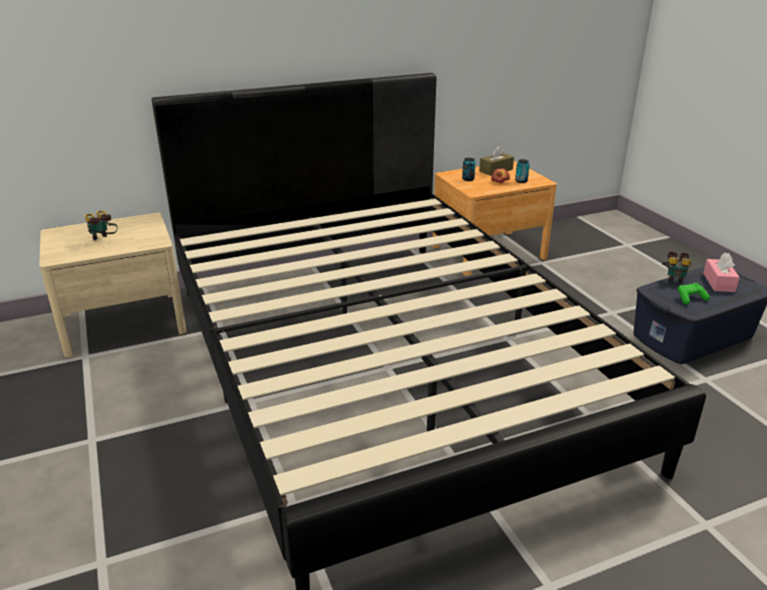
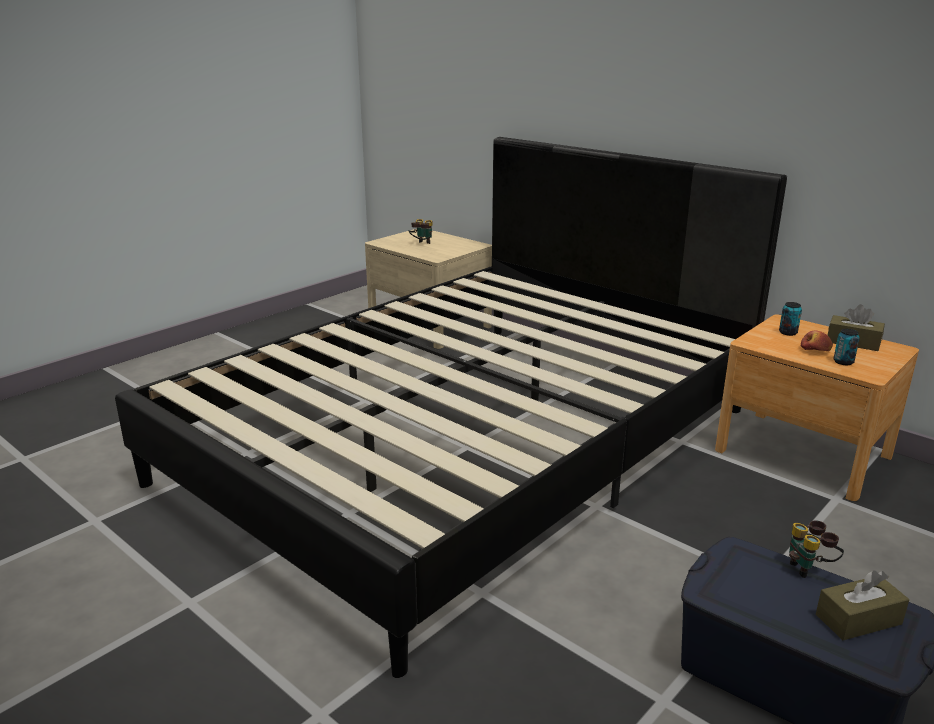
camera: 65 degrees right, 5 degrees down
(690, 299) = (753, 590): green game controller -> none
(718, 282) = (858, 619): pink tissue box -> brown tissue box

